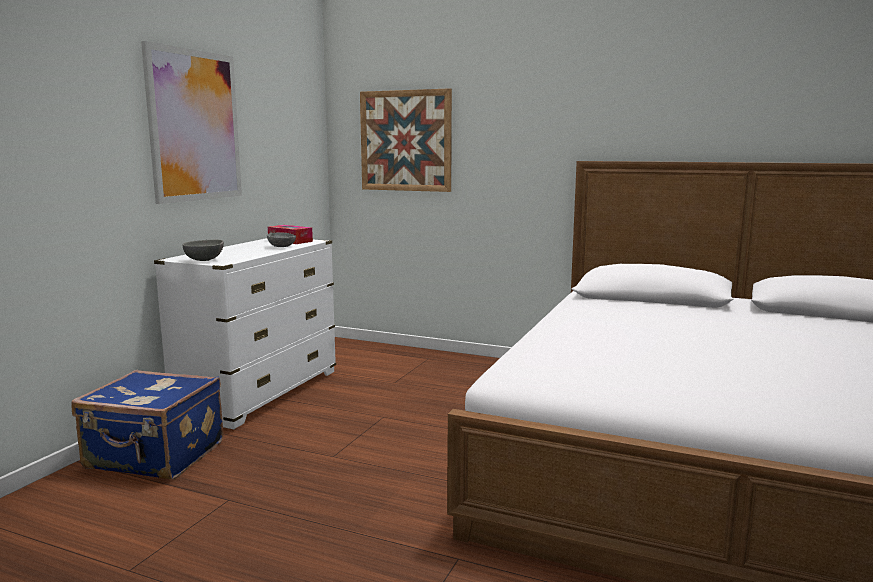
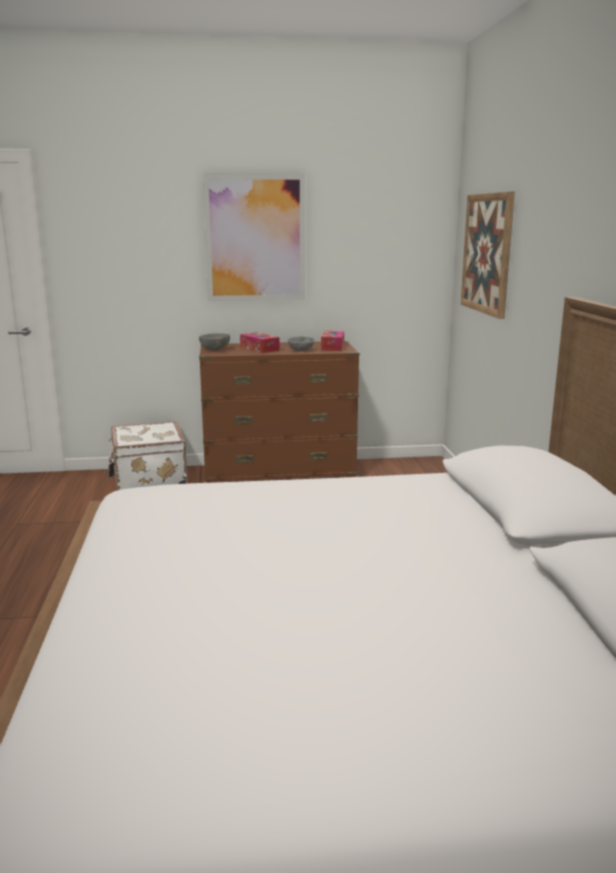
camera: 60 degrees right, 5 degrees up
(155, 457) = (148, 482): blue suitcase -> white suitcase
(241, 252) = (259, 349): none -> tissue box
(260, 393) = (279, 473): white dresser -> brown dresser

